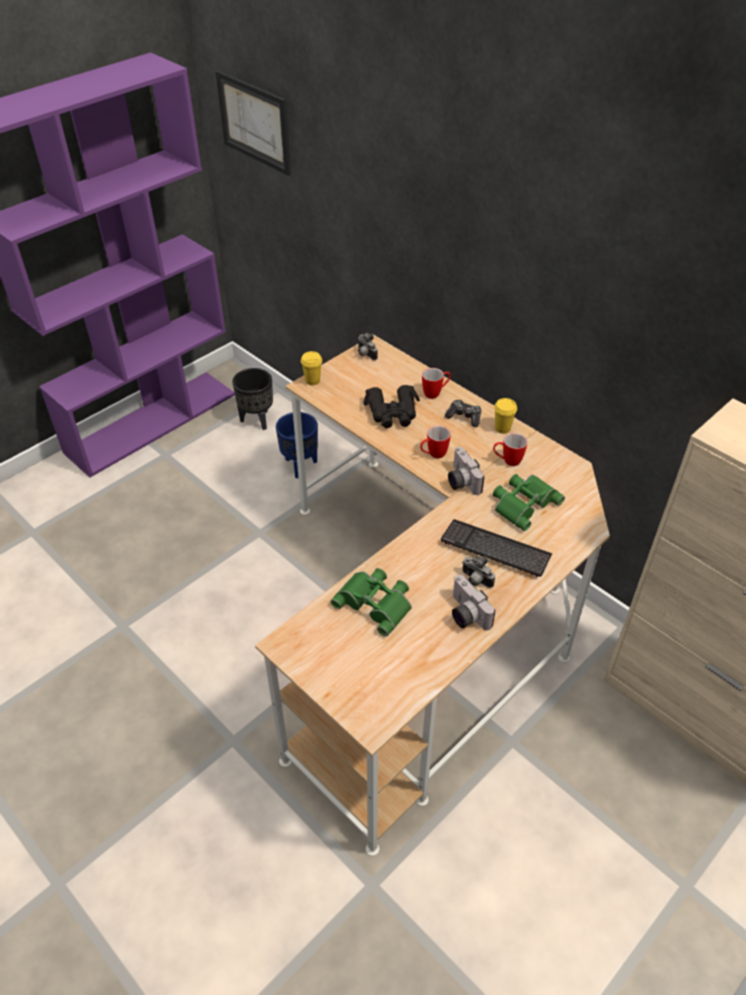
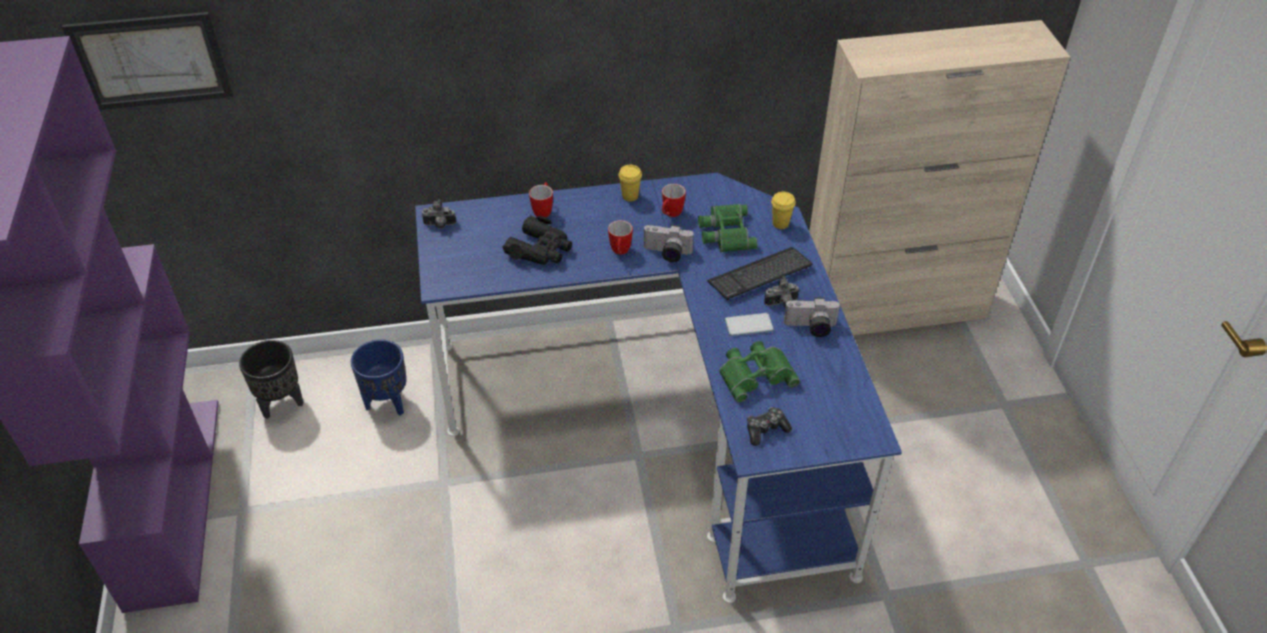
camera: 55 degrees left, 0 degrees up
(312, 381) = (436, 279): yellow cup -> yellow cup (780, 223)
(426, 621) = (666, 415): beige desk -> blue desk
(428, 571) = (749, 325): none -> phone
(464, 417) = (593, 210): game controller -> game controller (766, 430)

